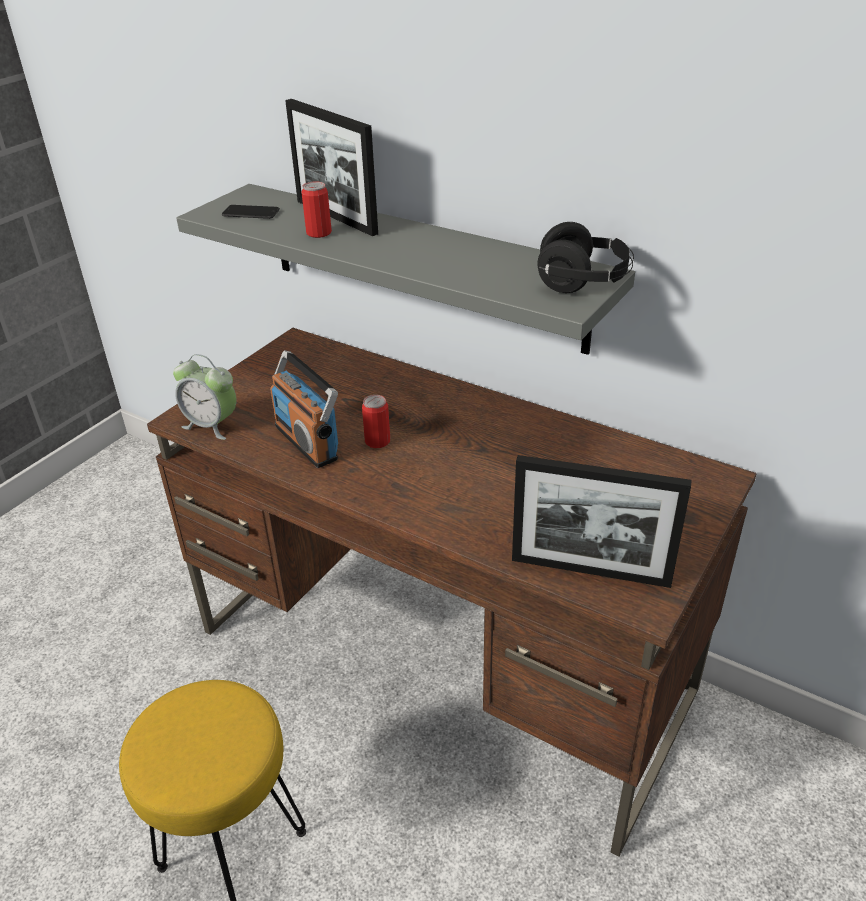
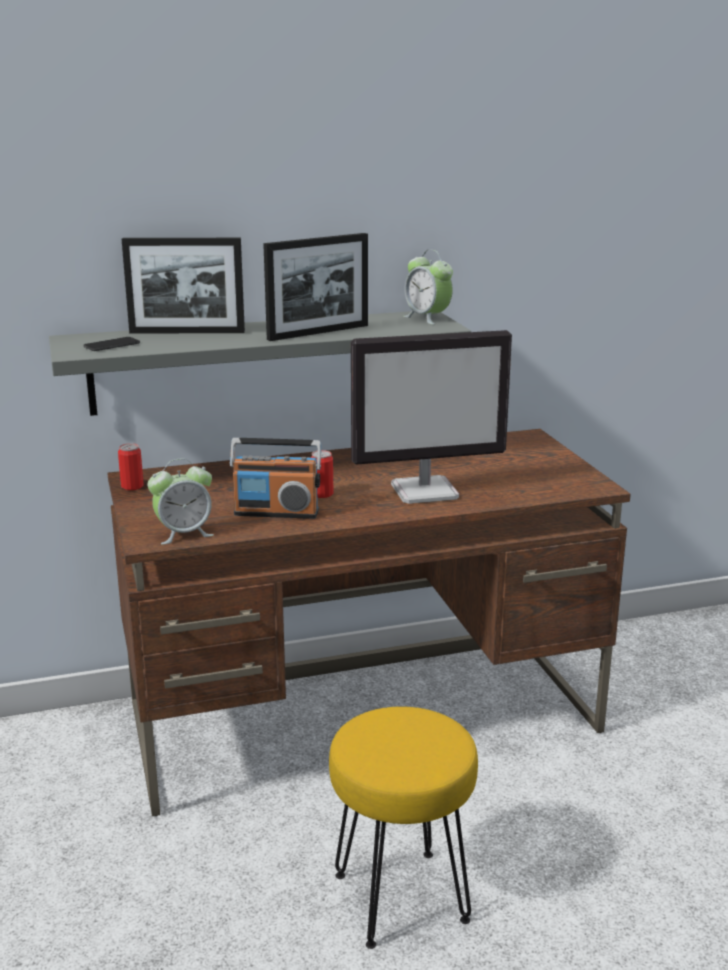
camera: 50 degrees left, 15 degrees down
(319, 233) = (201, 340): can -> can (132, 486)
(464, 493) = (426, 491): none -> monitor
(583, 283) = (427, 318): black headphones -> alarm clock
(590, 570) = (552, 488): picture frame -> picture frame (318, 332)

